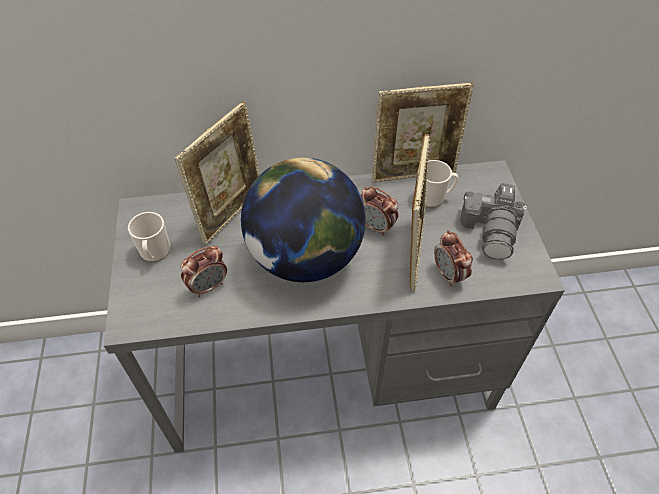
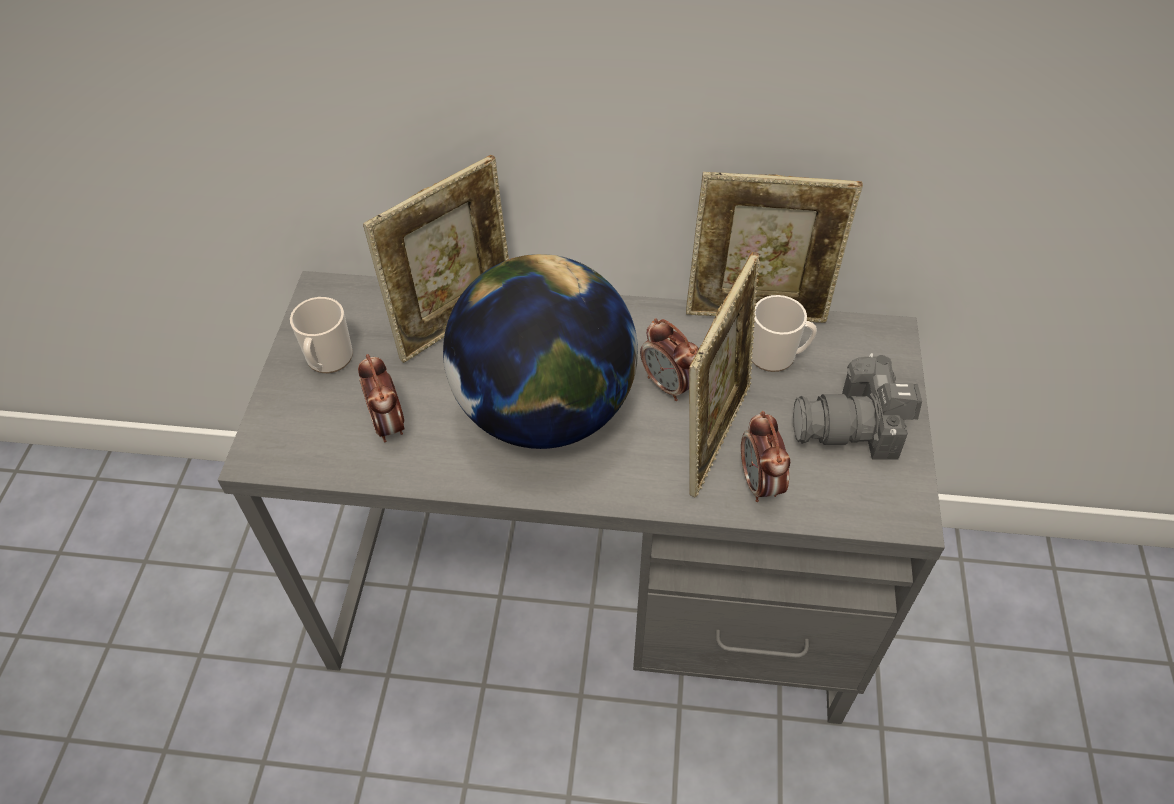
camera: 15 degrees right, 0 degrees up
(208, 286) = (388, 425): alarm clock -> alarm clock turned 90 degrees clockwise
(491, 231) = (854, 427): camera -> camera turned 60 degrees clockwise

